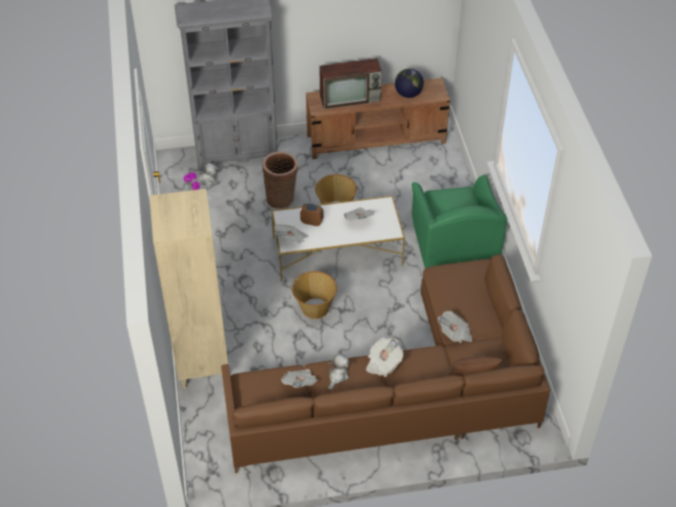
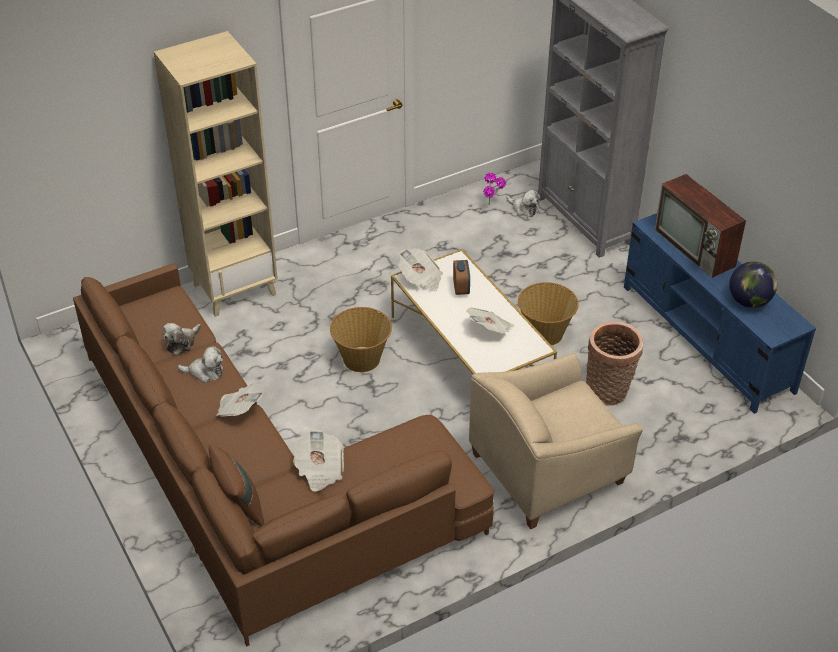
camera: 70 degrees right, 5 degrees down
(281, 198) = (534, 279): basket -> basket (609, 392)
(300, 383) = (182, 343): newspaper -> plush toy
(376, 139) = (707, 338): brown tv stand -> blue tv stand
(453, 245) = (548, 470): green armchair -> beige armchair

